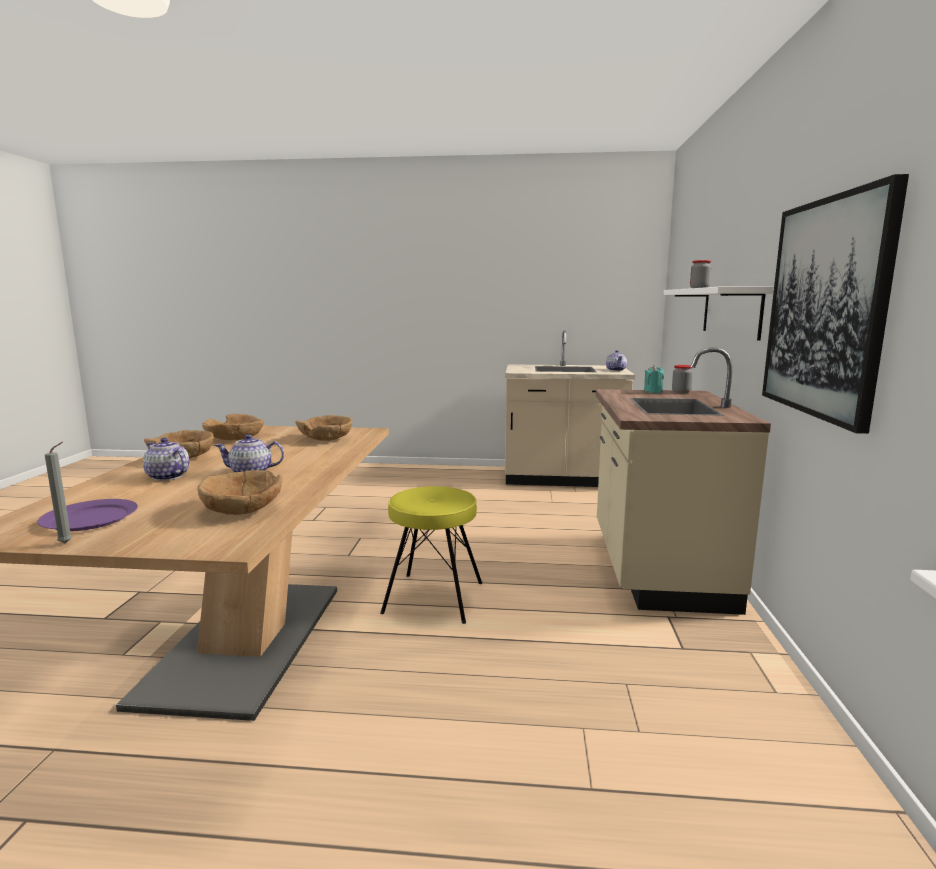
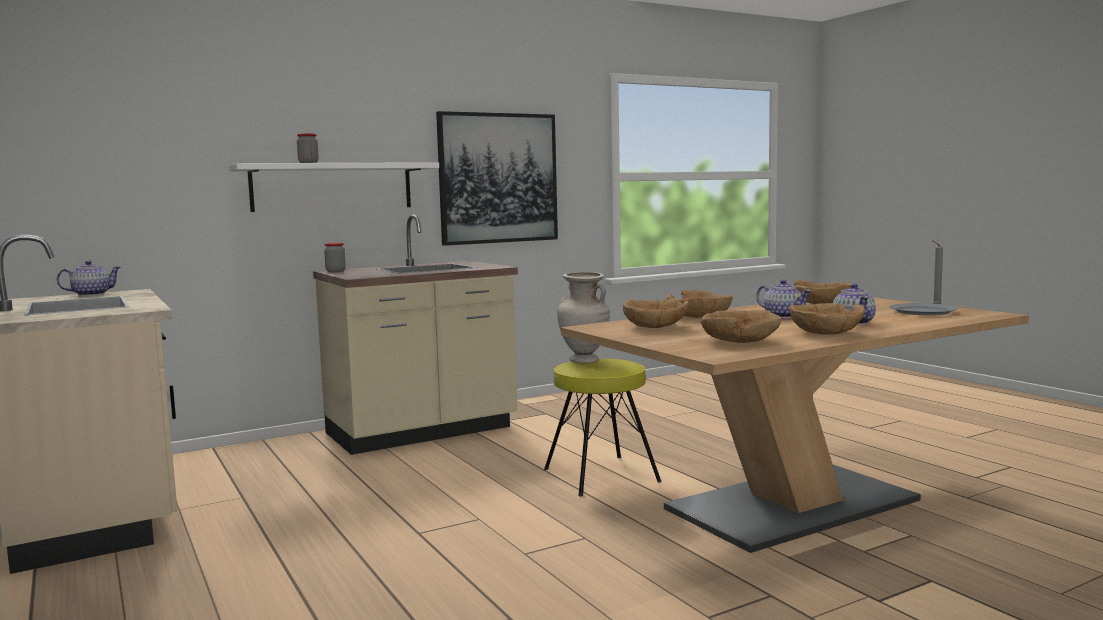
camera: 125 degrees left, 5 degrees down
(89, 518) = (923, 312): purple plate -> grey plate
(324, 455) = (699, 317): none -> brown bowl
(454, 496) = (584, 361): none -> beige vase
(653, 392) = (347, 273): turquoise candle -> none

